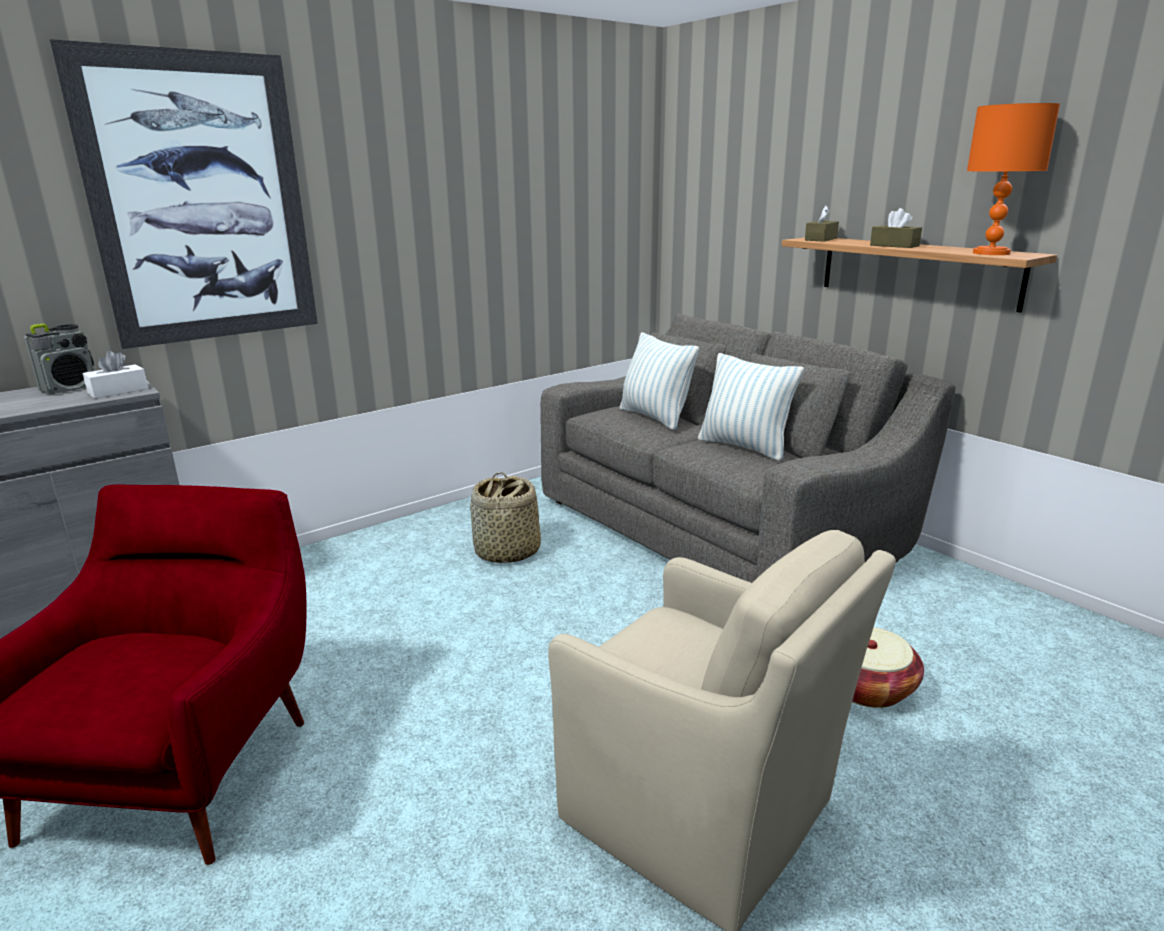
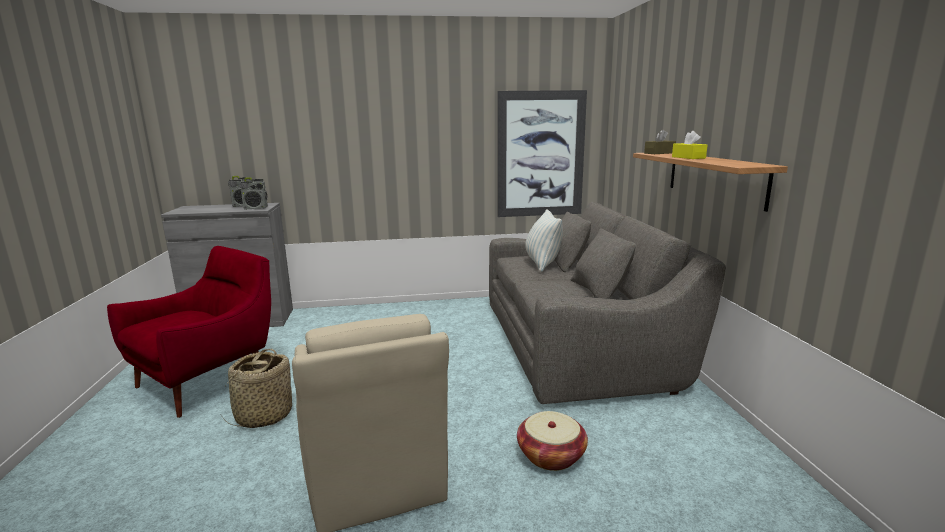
camera: 30 degrees right, 5 degrees down
(118, 391) = (256, 208): white tissue box -> radio
(201, 201) = (314, 123): picture -> picture (540, 155)
(506, 552) = (439, 329): basket -> basket (263, 415)
(745, 447) = (569, 287): pillow -> none
(894, 245) = (688, 157): brown tissue box -> yellow tissue box
(991, 253) = (734, 163): orange table lamp -> none

